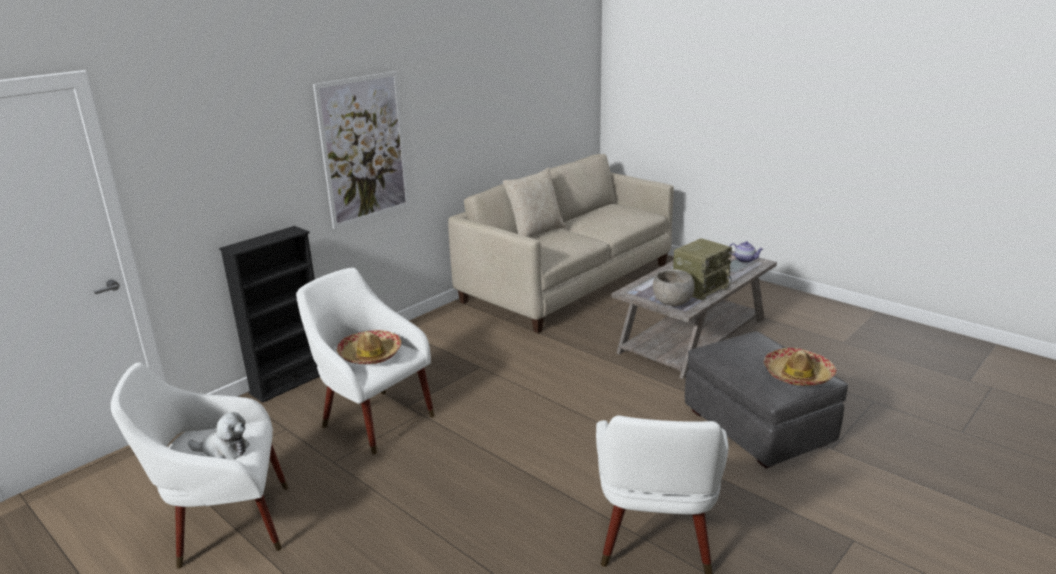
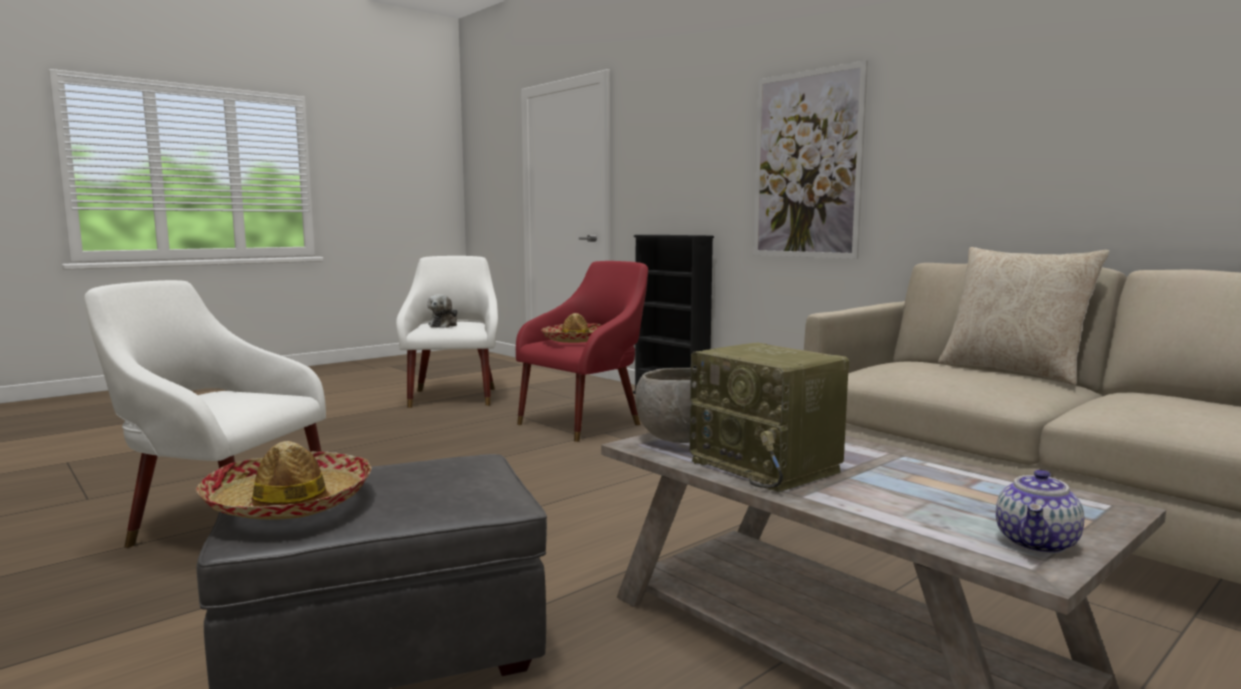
camera: 95 degrees right, 15 degrees down
(373, 418) = (585, 422): white armchair -> red armchair

